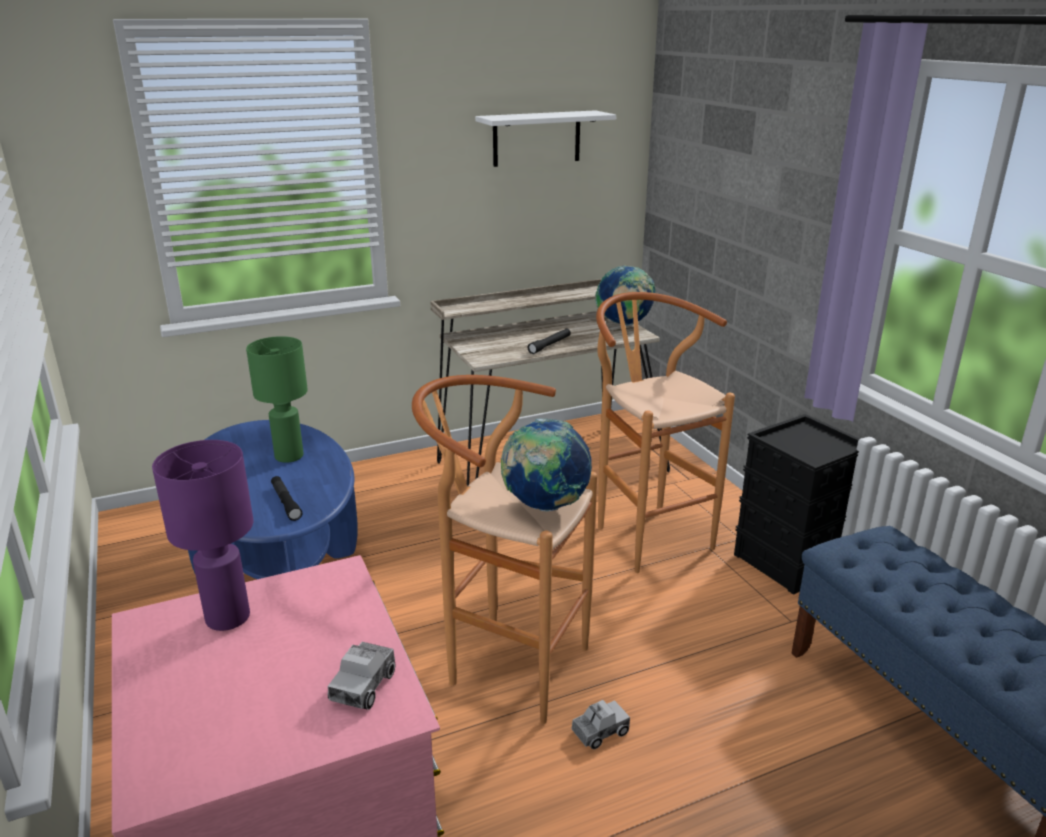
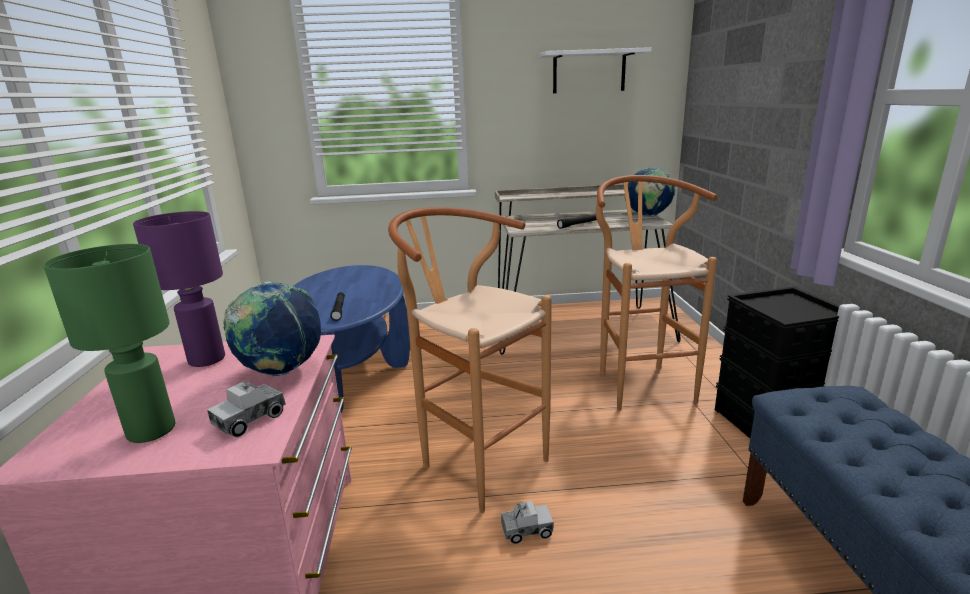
camera: 20 degrees right, 5 degrees down
(289, 457) = (363, 285): green table lamp -> green table lamp (150, 431)
(545, 506) = (494, 316): globe -> globe (281, 371)

